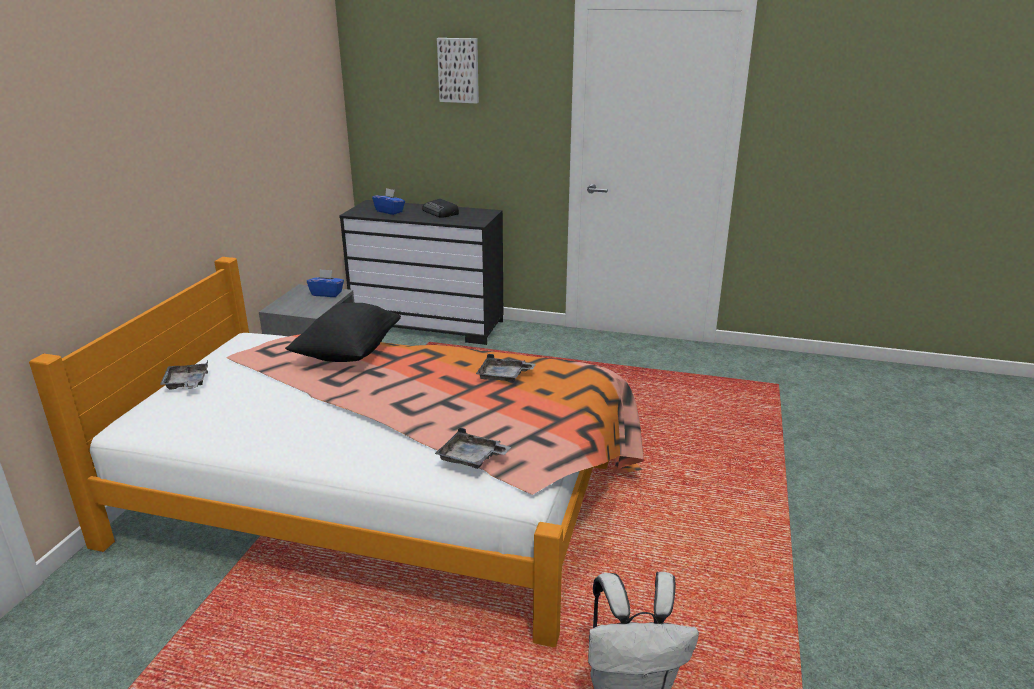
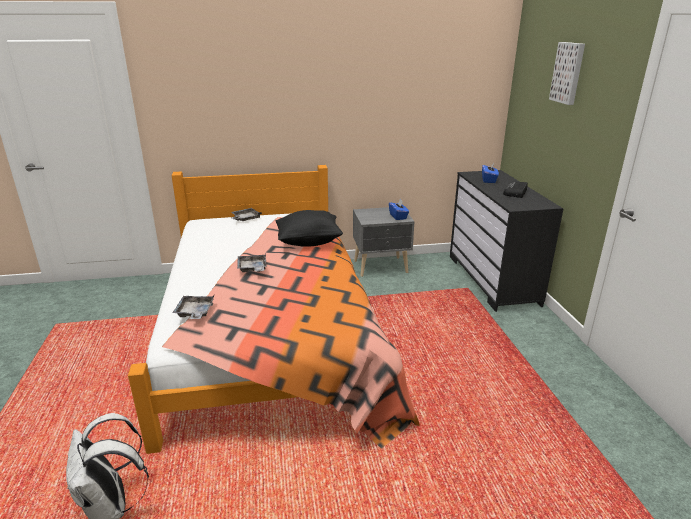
camera: 65 degrees right, 0 degrees up
(503, 376) = (316, 297): grey tray -> grey tray (252, 268)

